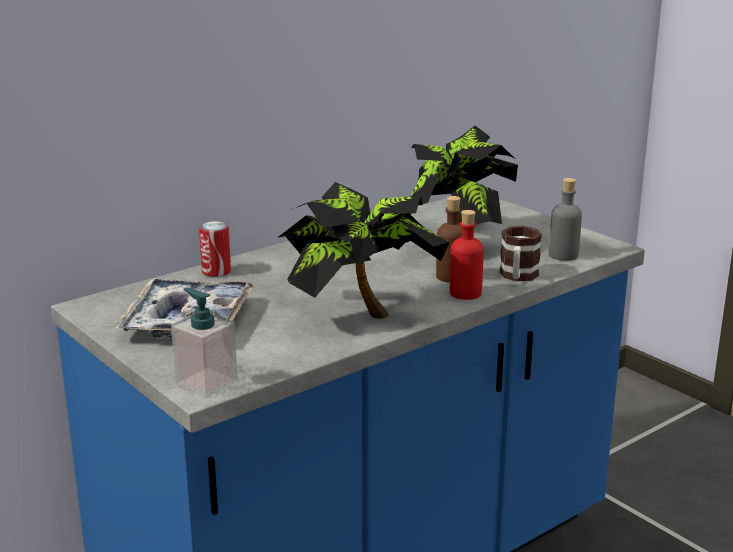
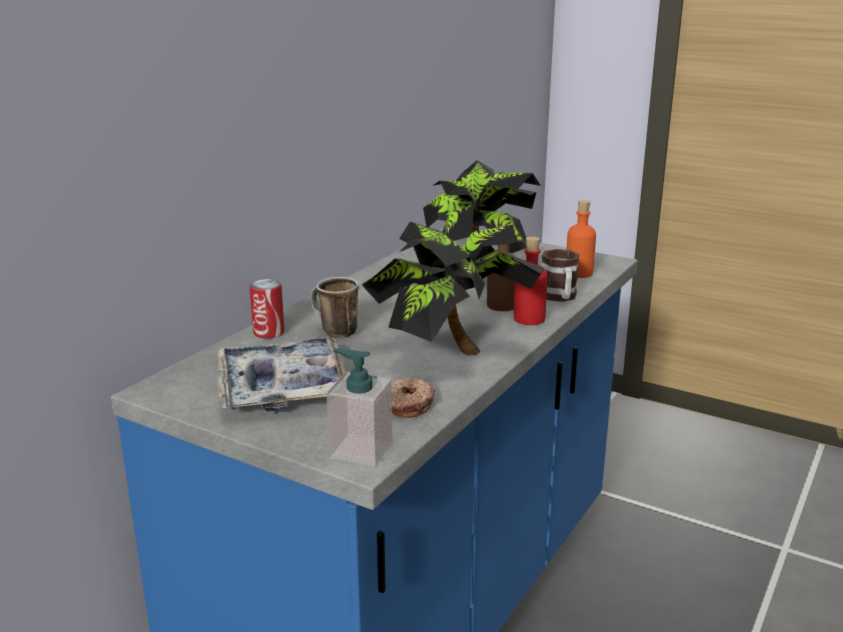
camera: 20 degrees left, 0 degrees up
(272, 278) = (333, 331): none -> mug
(278, 353) = (407, 405): none -> donut
(563, 255) = (578, 273): grey bottle -> orange bottle

